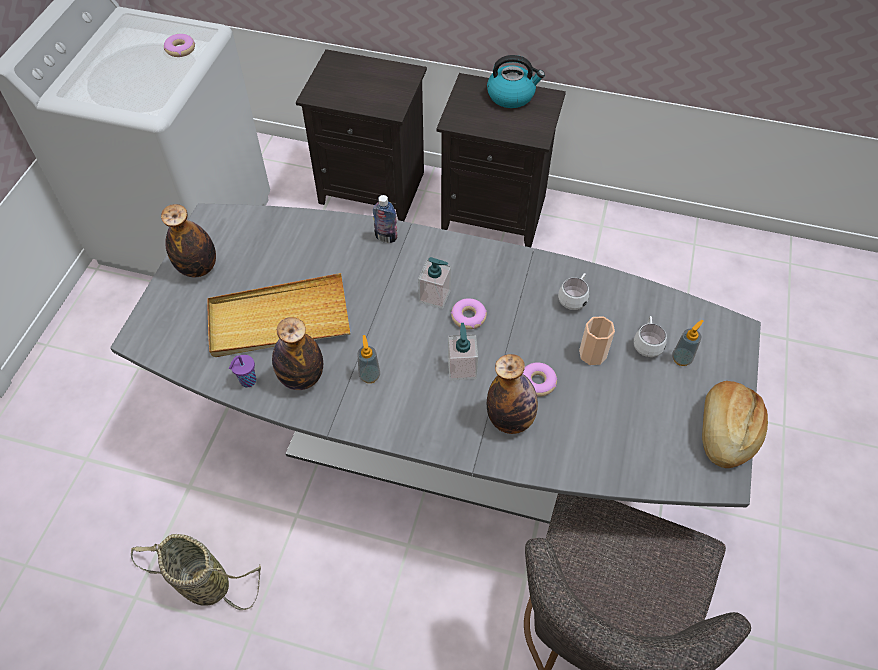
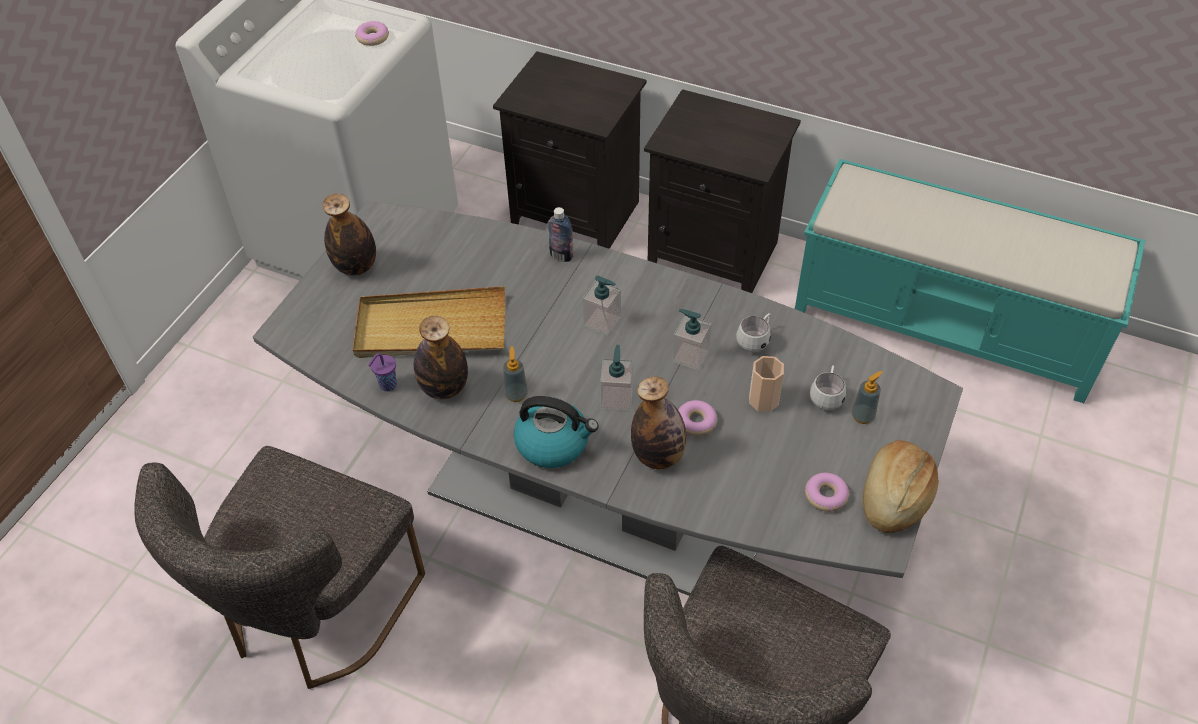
camera: 10 degrees right, 5 degrees down
(201, 583) = (314, 615): basket -> grey chair
(468, 317) = (634, 347): donut -> donut (826, 496)
(511, 95) = (737, 119): kettle -> kettle (554, 443)
(520, 320) = (690, 356): none -> soap dispenser
(695, 251) = (948, 323): none -> turquoise bench

